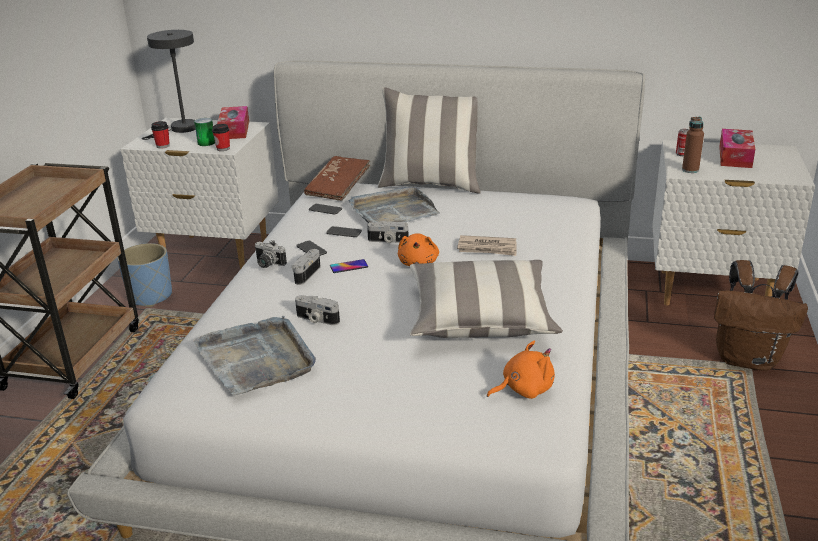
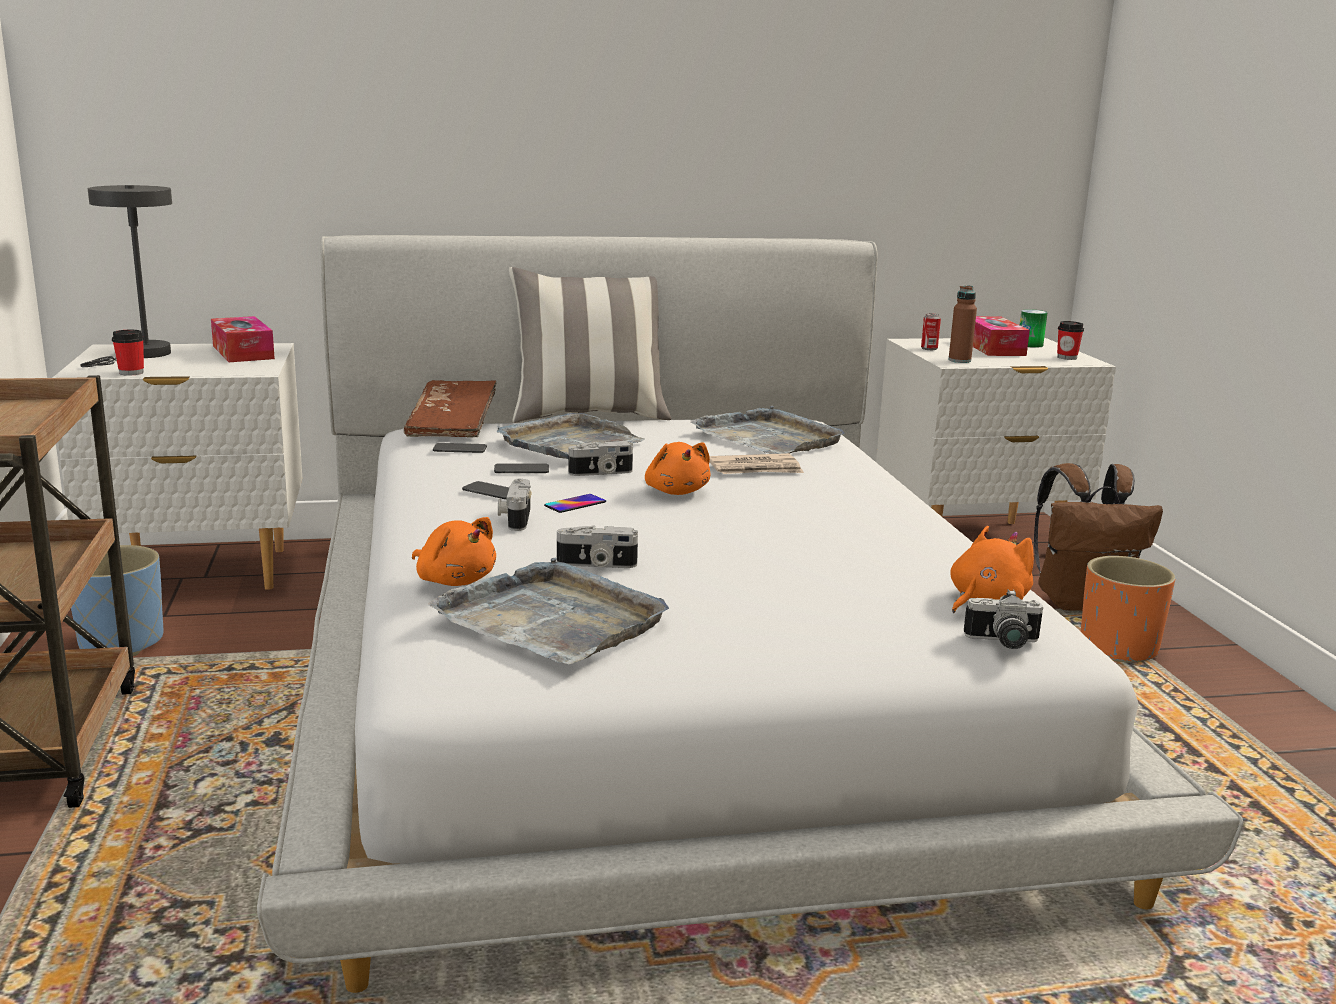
camera: 25 degrees left, 10 degrees down
(206, 143) = (210, 366): can -> can (1030, 345)
(223, 149) = (249, 371): cup -> cup (1067, 357)
(234, 319) = (454, 580): none -> orange plush toy
(267, 264) = (436, 514): camera -> camera (1003, 643)
(480, 318) = (836, 538): pillow -> none
(525, 218) = (769, 437): none -> grey tray
(742, 404) = (1119, 649): none -> orange planter

